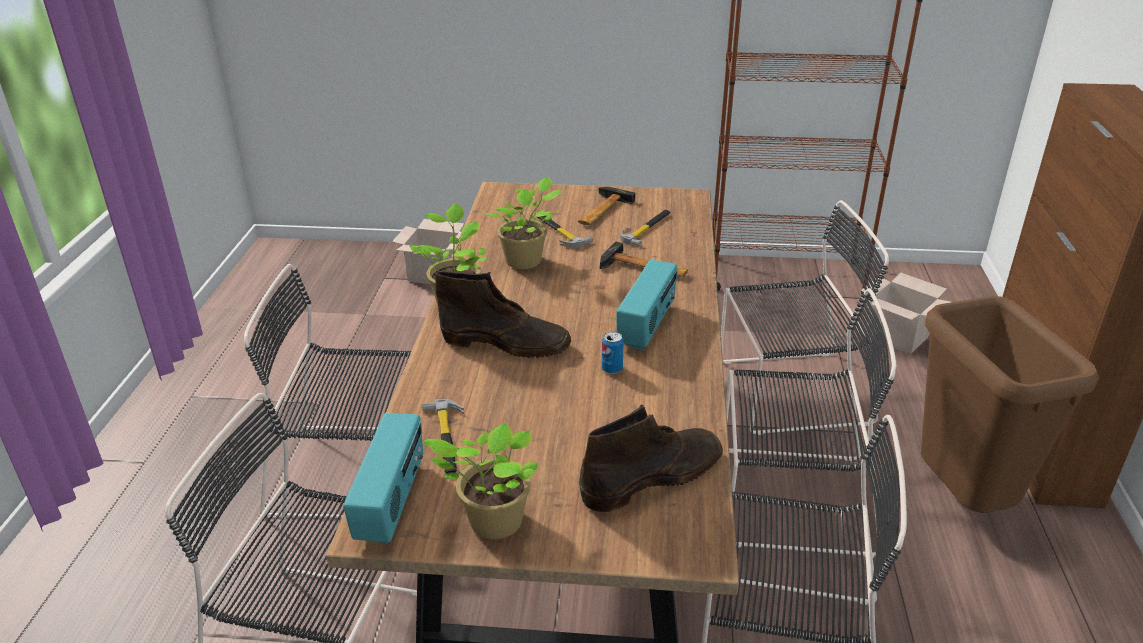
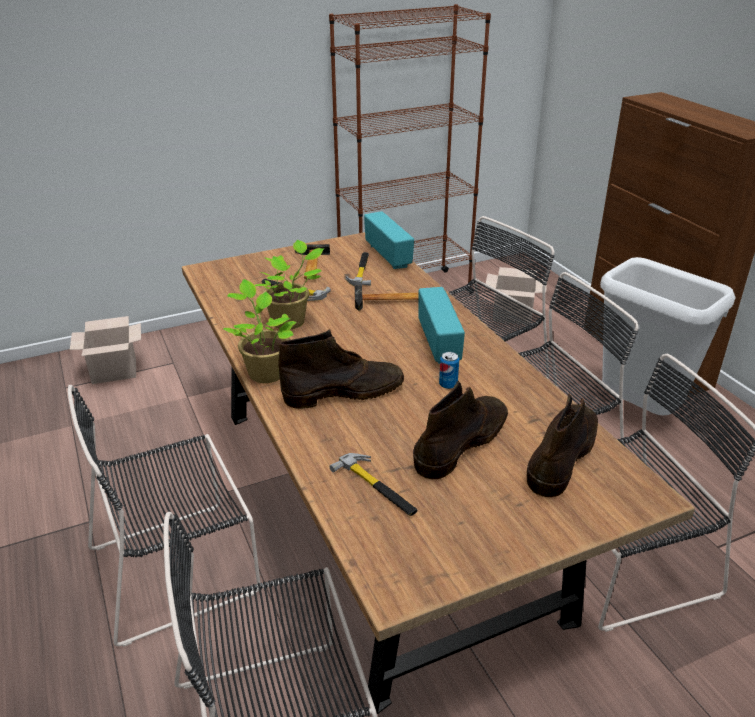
camera: 30 degrees left, 0 degrees up
(392, 502) = (388, 559): radio -> radio (389, 256)
(491, 523) = (486, 540): potted plant -> none
(565, 428) = (462, 442): none -> brown boot
(963, 500) = (639, 412): brown trash can -> white trash can

